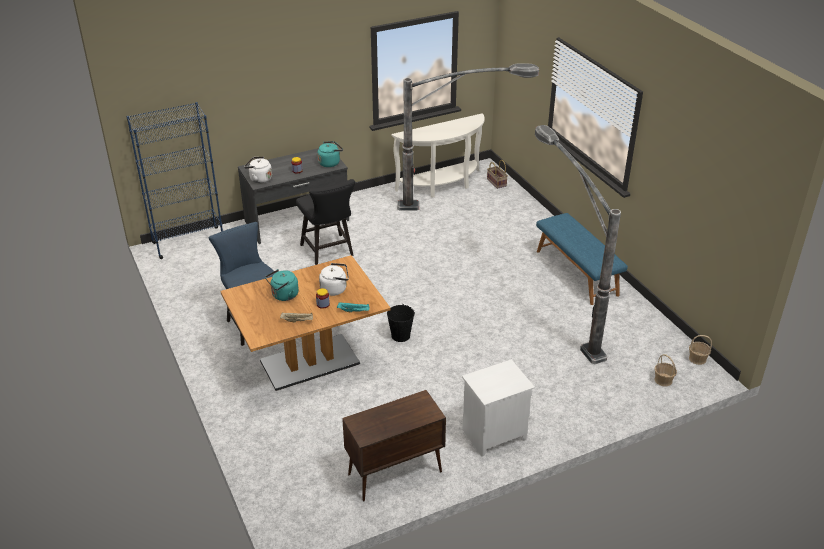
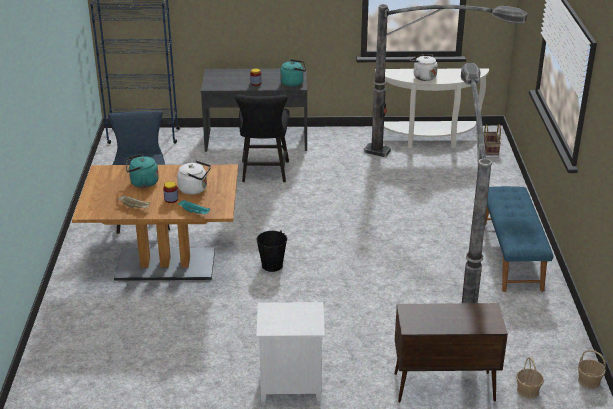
camera: 25 degrees right, 5 degrees down
(259, 179) = (214, 83): white kettle -> white kettle (423, 77)
(394, 473) = (161, 388): brown cabinet -> brown cabinet (443, 387)

